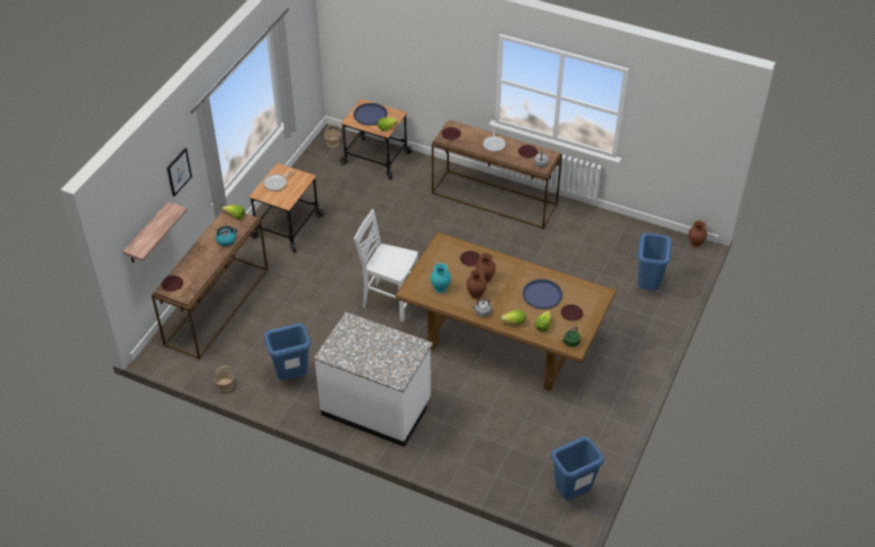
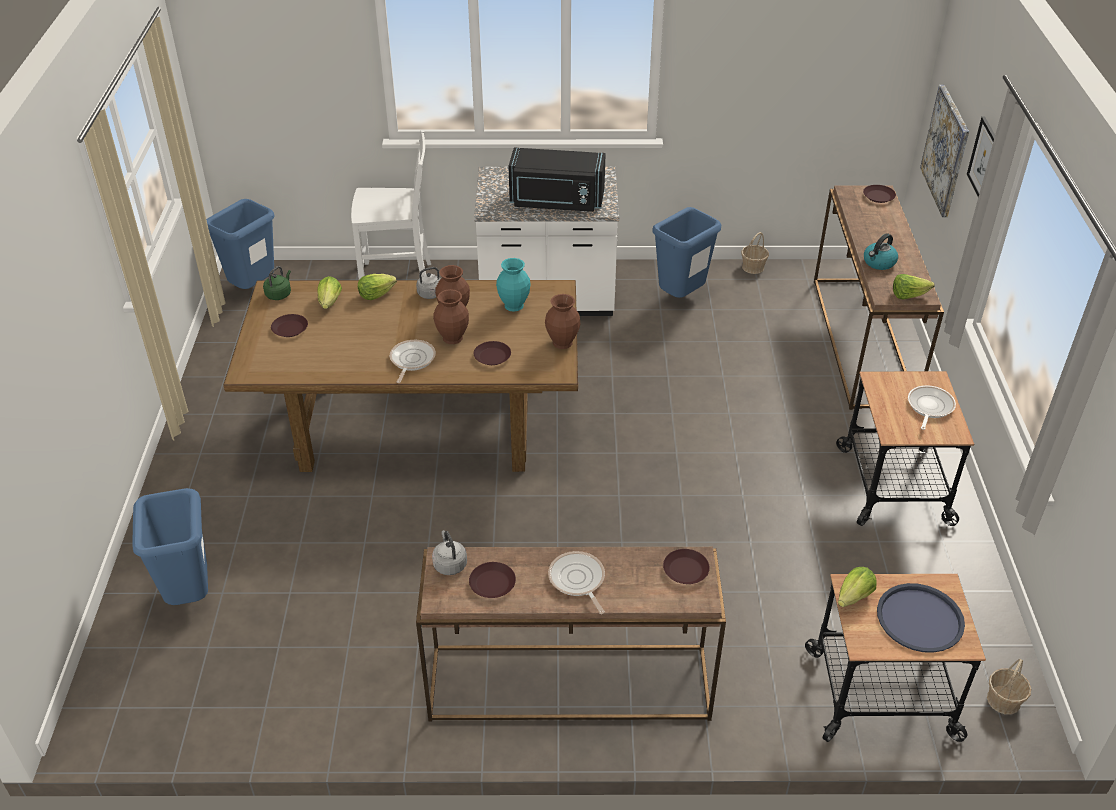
camera: 155 degrees right, 5 degrees down
(147, 234) = (946, 150): shelf -> picture
(374, 337) = (556, 202): none -> black microwave
(389, 301) = (630, 425): white chair -> white chair (398, 279)
(513, 271) = (411, 360): none -> frying pan
(542, 295) = (347, 341): blue tray -> none
(695, 244) = (94, 732): brown vase -> brown vase (562, 342)

